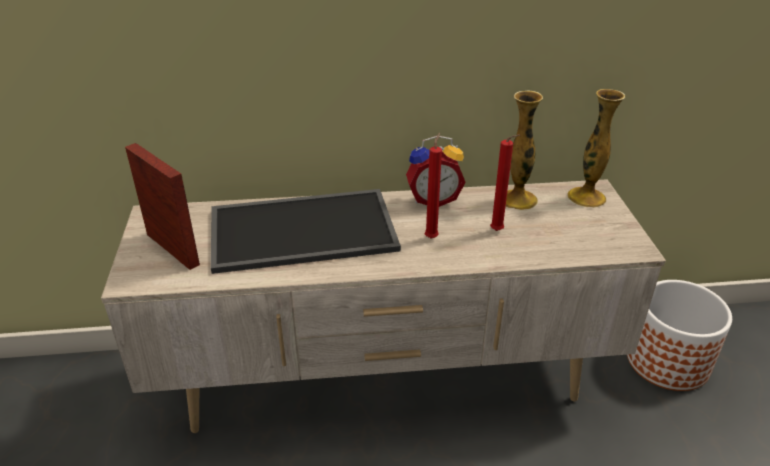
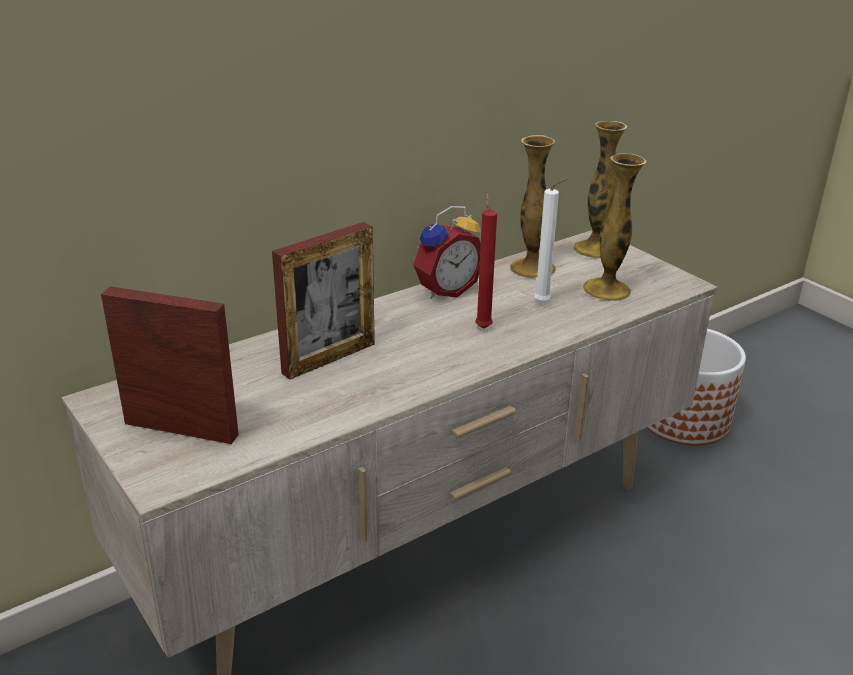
camera: 30 degrees left, 5 degrees down
(304, 228) = (329, 358): tray -> picture frame
(498, 231) = (544, 303): red candle -> white candle
(561, 235) = (606, 290): none -> vase

